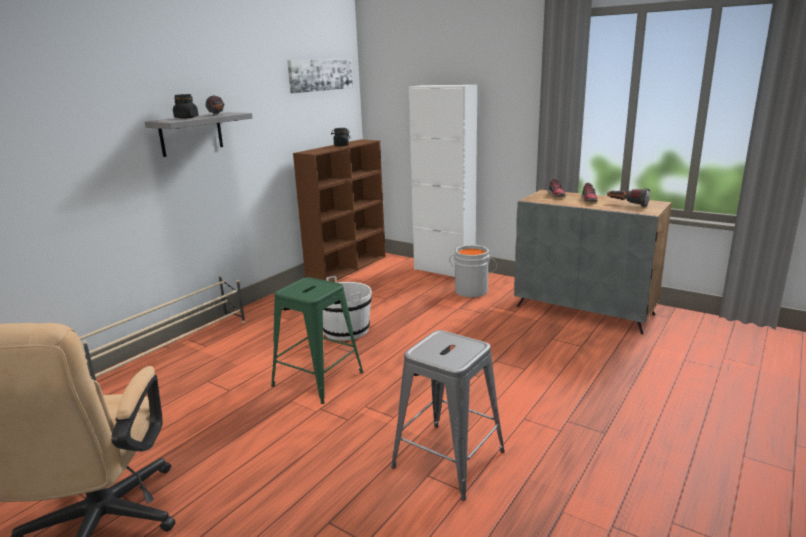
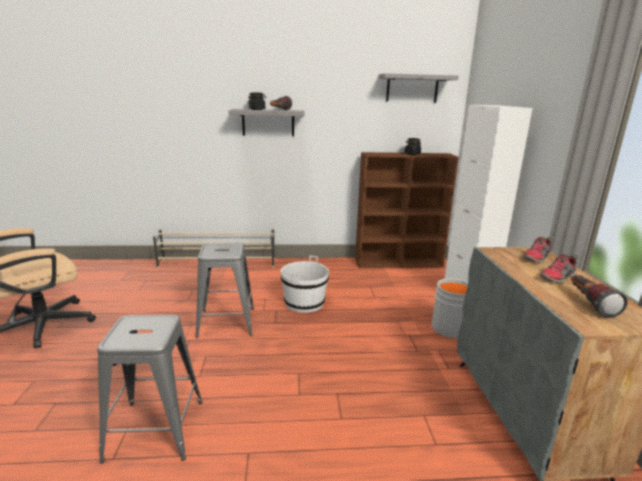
camera: 50 degrees right, 0 degrees up
(318, 379) = (226, 322): green stool -> grey stool
(320, 75) = (412, 88): picture -> grey shelf

